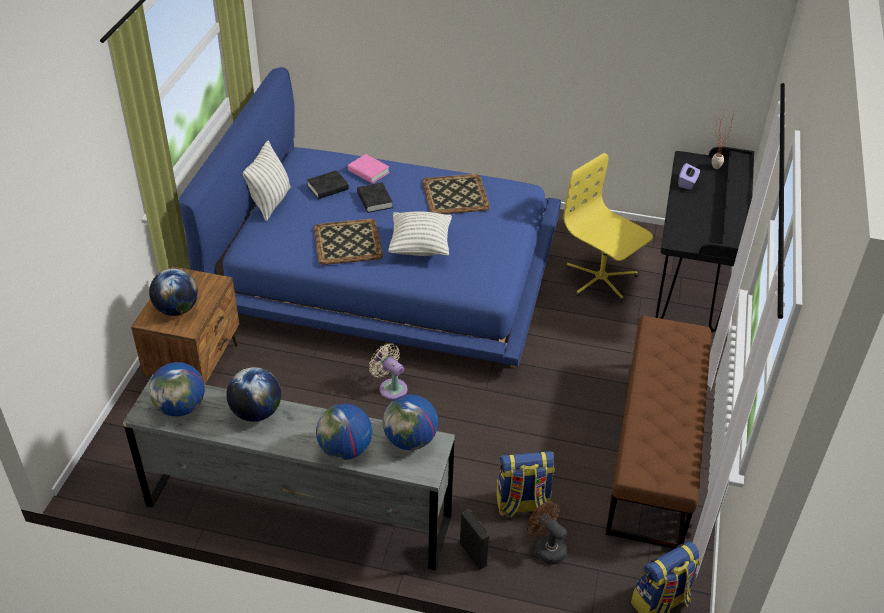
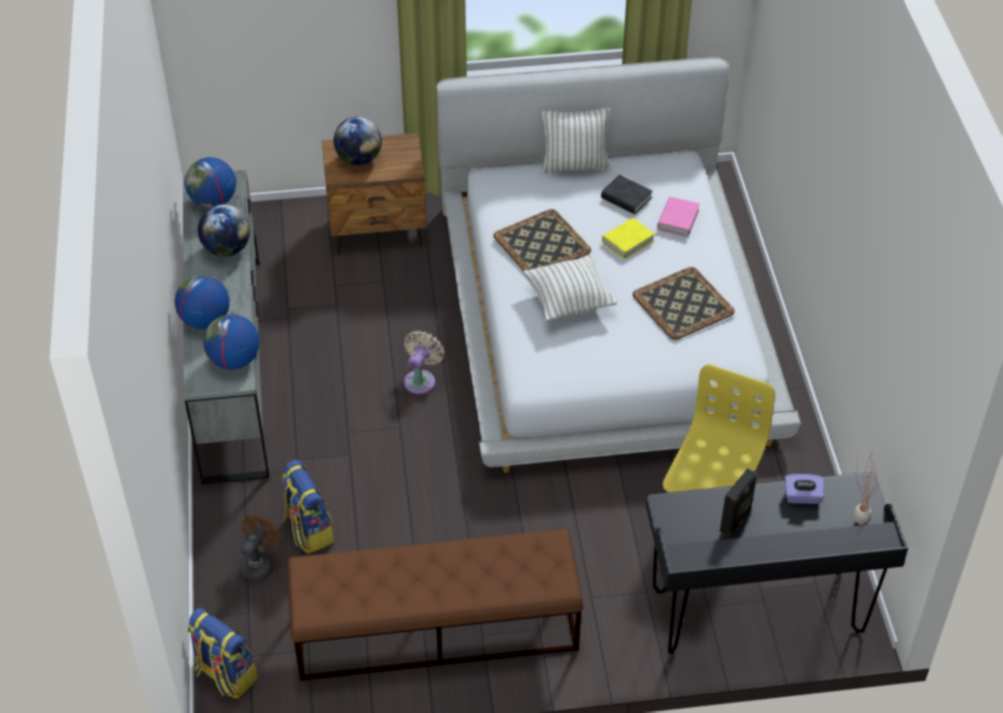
camera: 70 degrees right, 5 degrees up
(374, 200) = (627, 241): black book -> yellow book
(385, 268) = (605, 317): blue bed -> white bed
(474, 554) = (231, 508): black speaker -> black speaker (736, 521)

